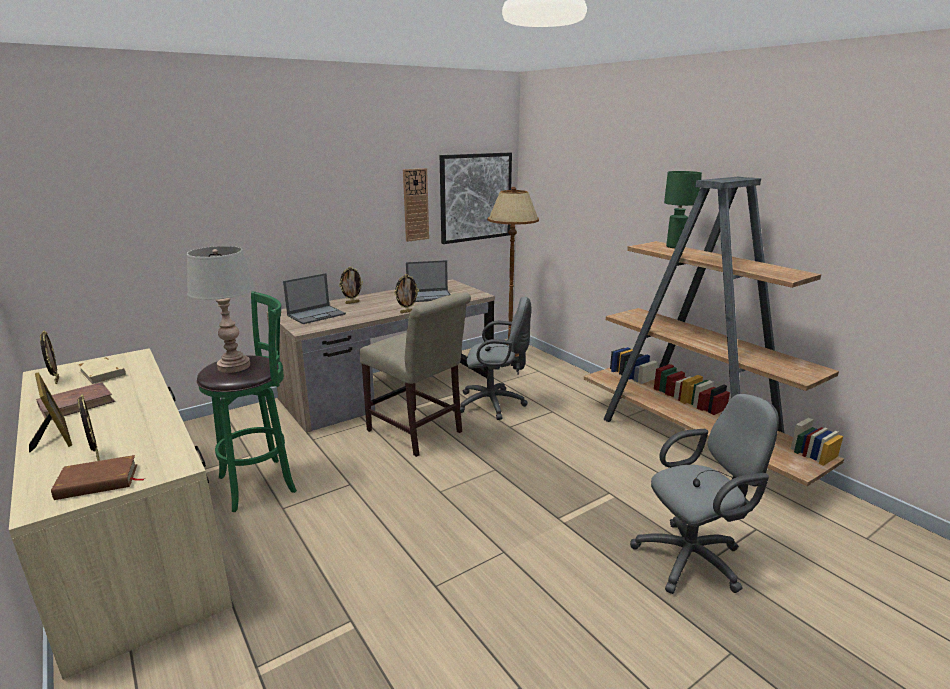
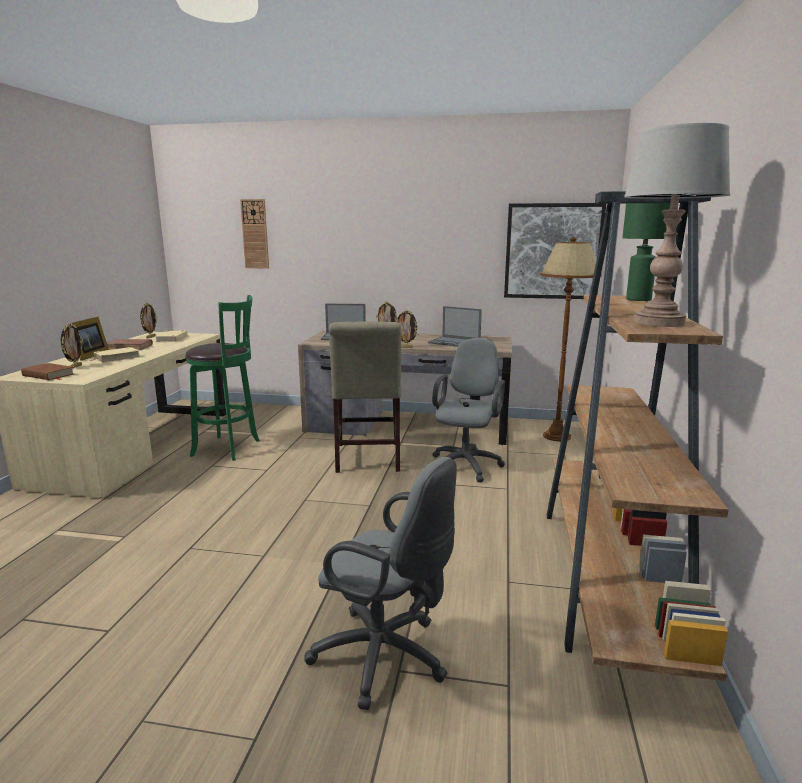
camera: 45 degrees right, 5 degrees down
(115, 423) = (117, 357): none -> beige book
(234, 366) = (212, 346): grey table lamp -> grey table lamp (658, 323)
(415, 205) = (476, 253): wall clock -> wall clock (255, 234)
(495, 404) = (466, 464): grey office chair -> grey office chair turned 120 degrees counterclockwise

